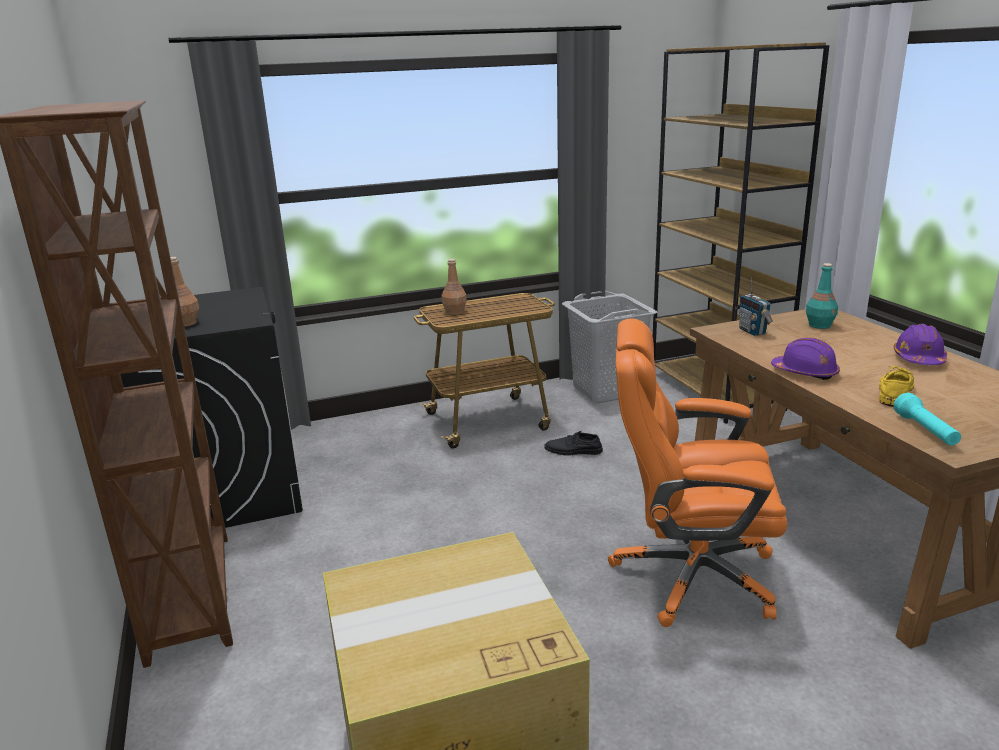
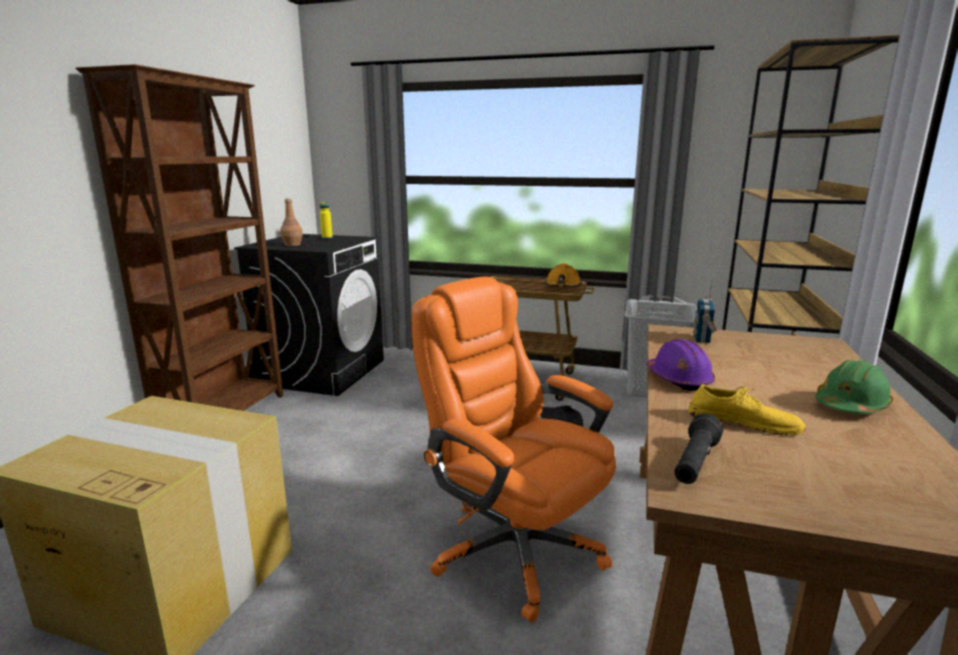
camera: 35 degrees right, 5 degrees down
(198, 301) = (327, 237): none -> yellow bottle
(454, 312) = (508, 282): brown bottle -> none
(519, 303) = (562, 286): none -> orange hard hat
(820, 325) = (791, 351): turquoise bottle -> none
(894, 392) = (743, 421): yellow shoe -> yellow shoe turned 45 degrees clockwise
(918, 359) = (850, 405): purple hard hat -> green hard hat
(925, 431) = (695, 463): turquoise flashlight -> black flashlight

